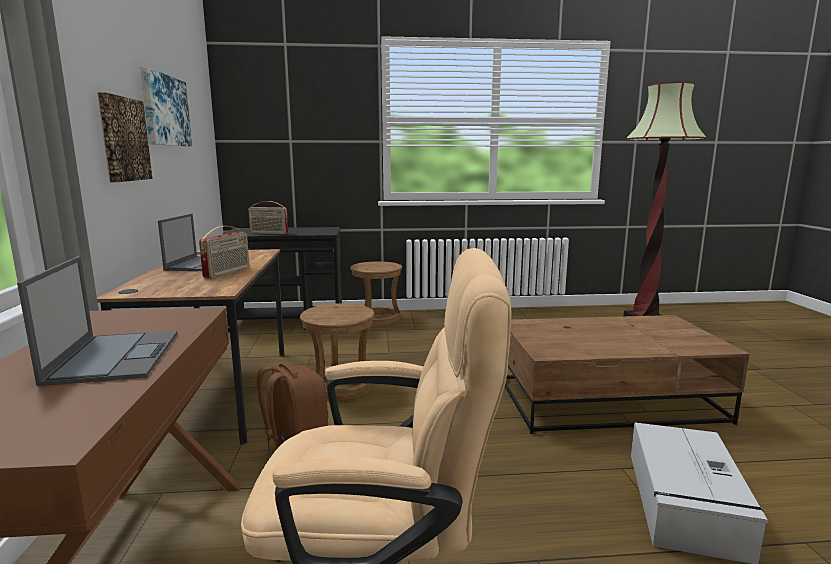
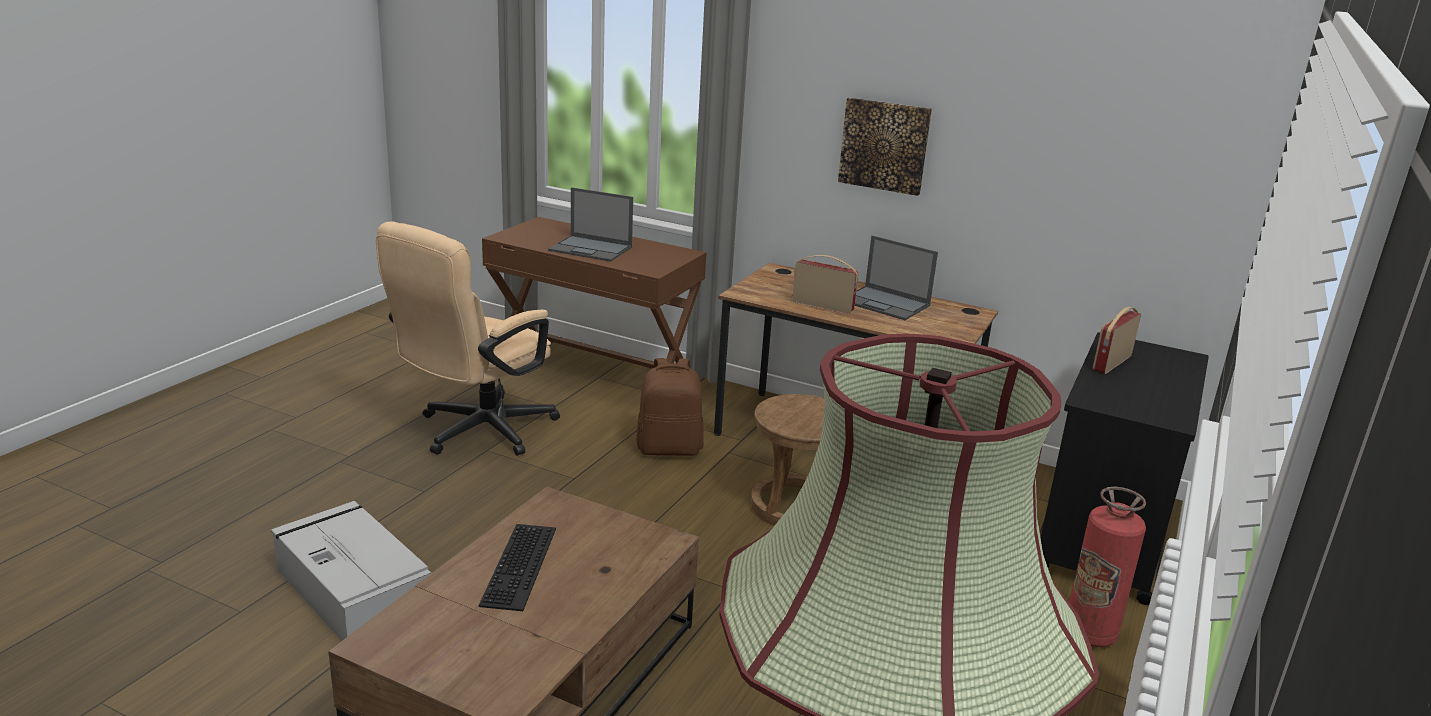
camera: 120 degrees right, 10 degrees up
(165, 110) = (1017, 124): picture -> none
(227, 272) = (823, 306): radio -> radio turned 150 degrees clockwise
(377, 318) = (1090, 633): brown stool -> fire extinguisher
(607, 341) = (522, 566): none -> keyboard

